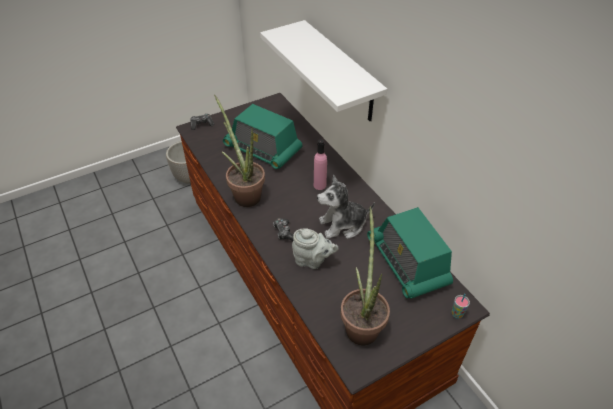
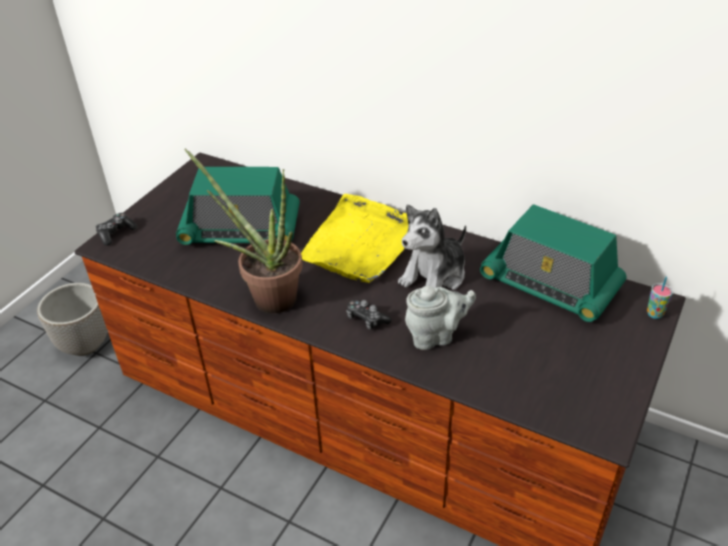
camera: 30 degrees left, 5 degrees down
(319, 185) = (361, 243): pink bottle -> yellow tray
(341, 72) = (332, 69): white shelf -> none
(361, 324) = (564, 379): potted plant -> none

